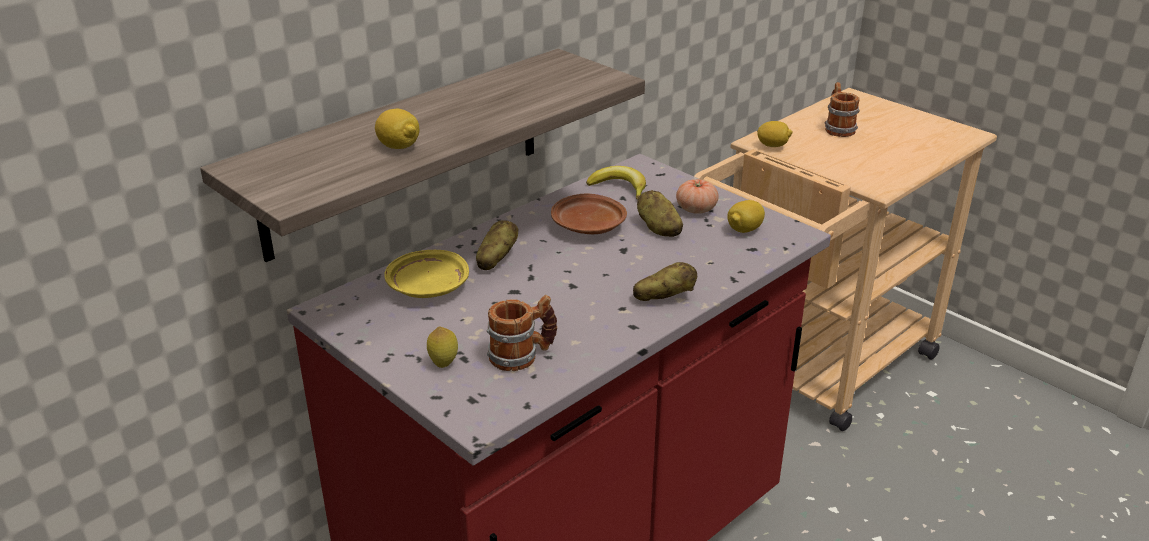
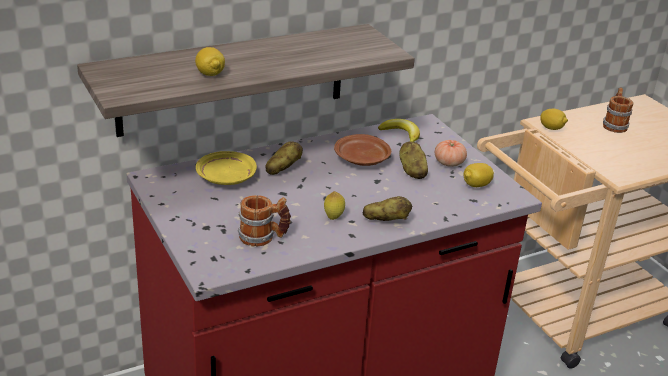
camera: 15 degrees right, 0 degrees up
(443, 364) = (208, 231): lemon -> lemon (333, 217)

